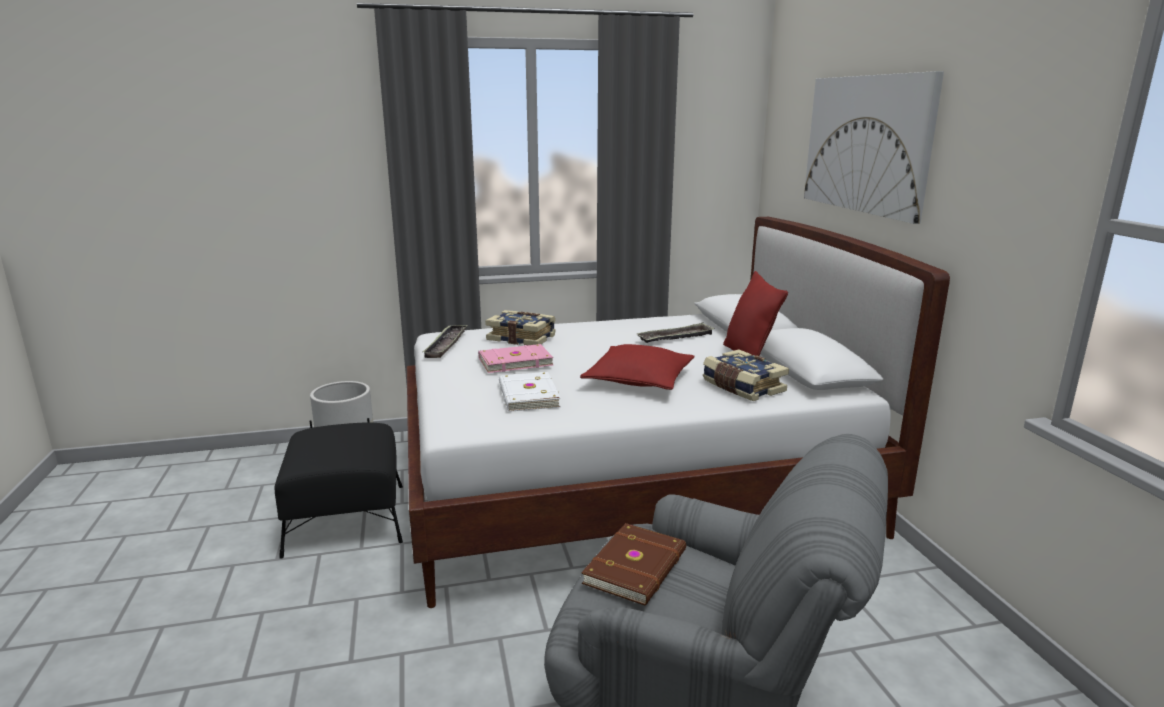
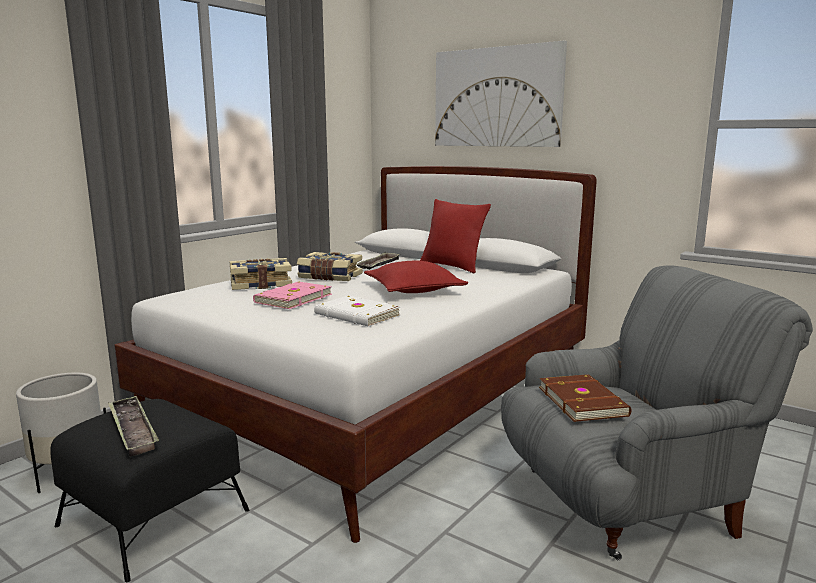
camera: 40 degrees left, 5 degrees down
(446, 345) = (196, 301): tray -> tray (133, 430)
(742, 387) = (487, 280): book -> book (329, 277)

